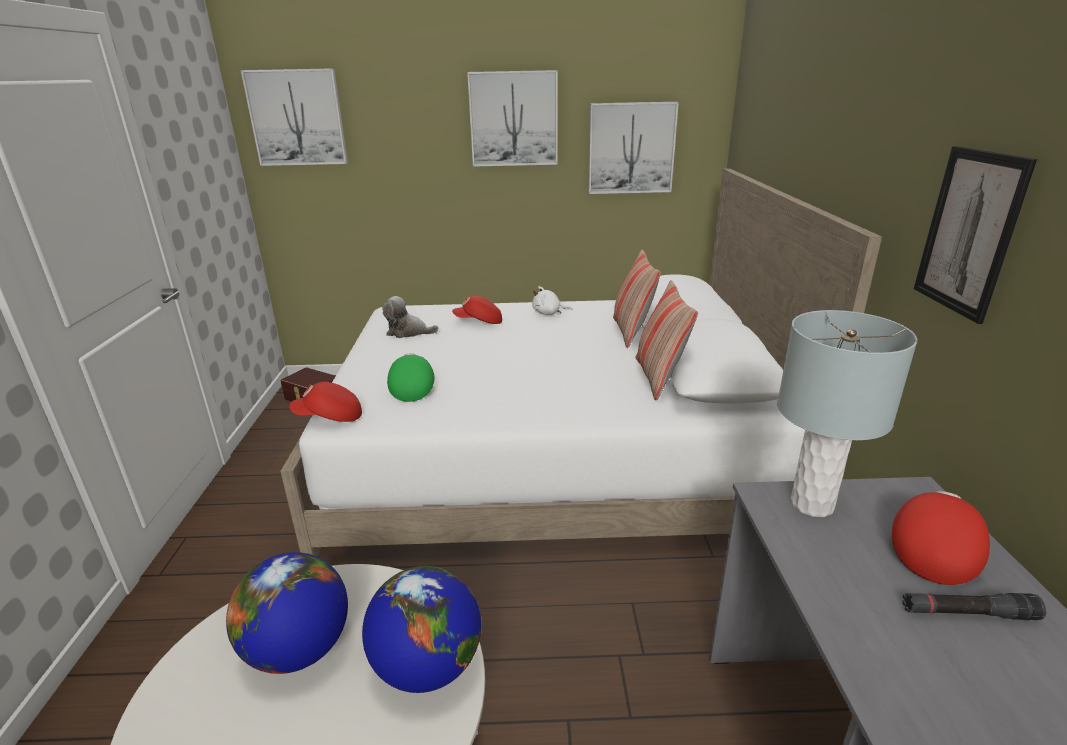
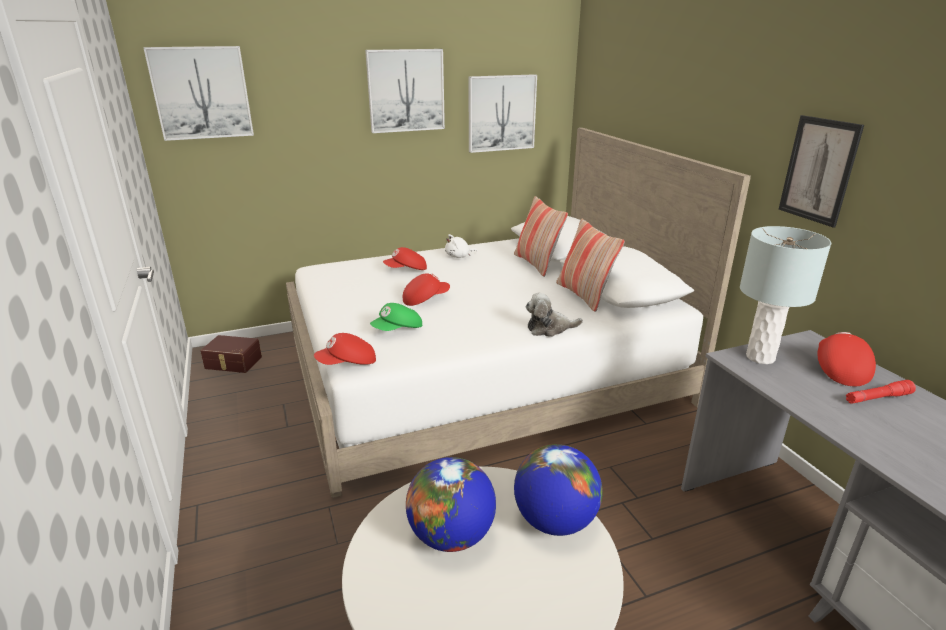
camera: 20 degrees left, 0 degrees up
(408, 332) = (351, 286): plush toy -> plush toy (549, 328)
(411, 388) = (398, 330): green cap -> green cap turned 105 degrees counterclockwise
(470, 357) = (425, 299): none -> red cap
(967, 613) = (877, 398): black flashlight -> red flashlight

